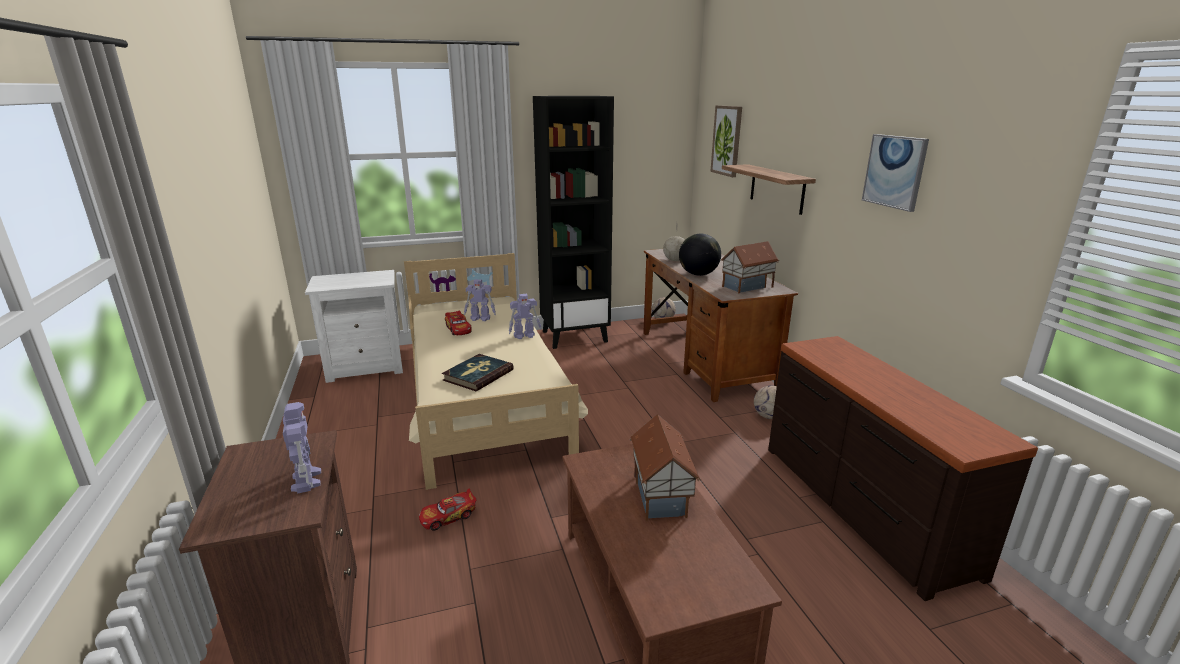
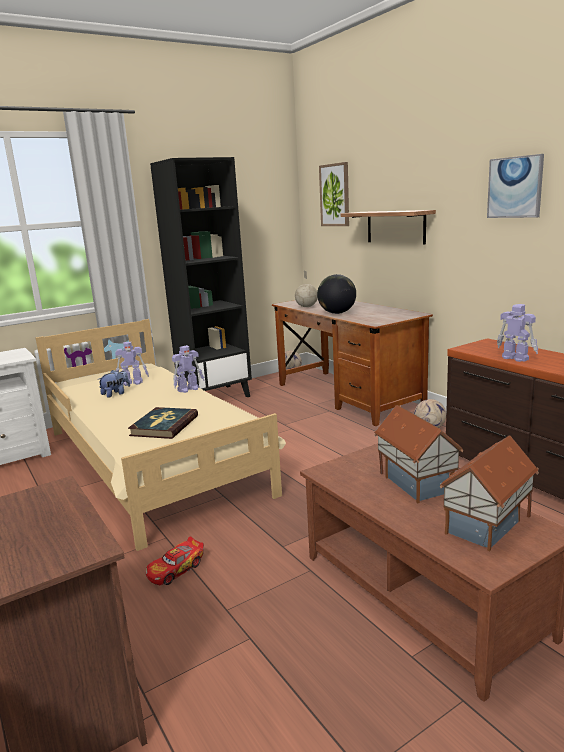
camera: 15 degrees left, 5 degrees down
(306, 479) = (74, 520): toy robot -> toy robot (514, 358)
(458, 329) = (116, 394): toy car -> plush toy
(747, 287) = (387, 315): toy house -> toy house (489, 525)

